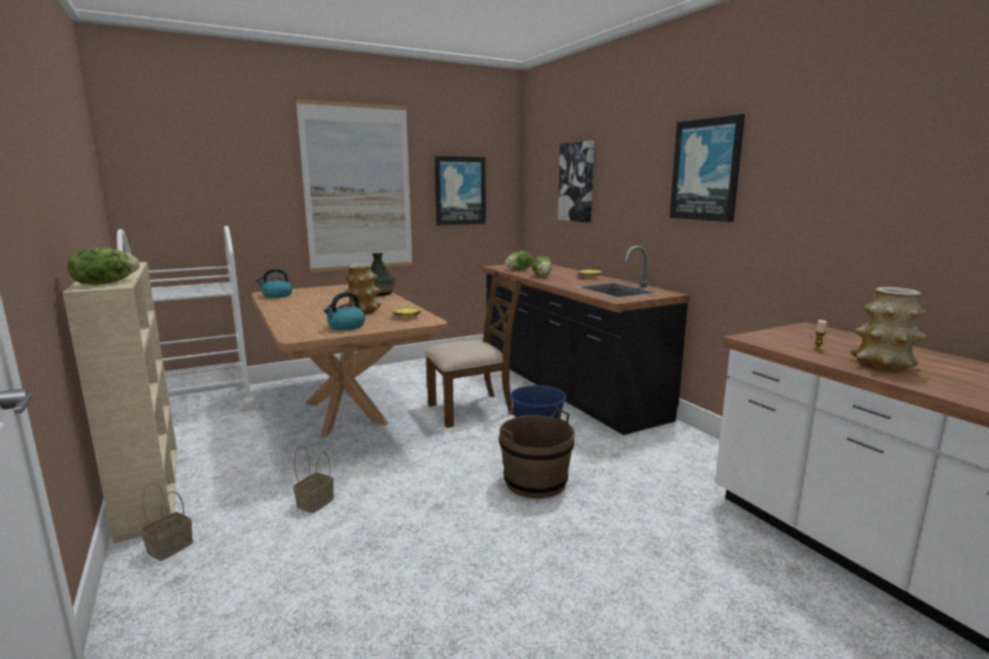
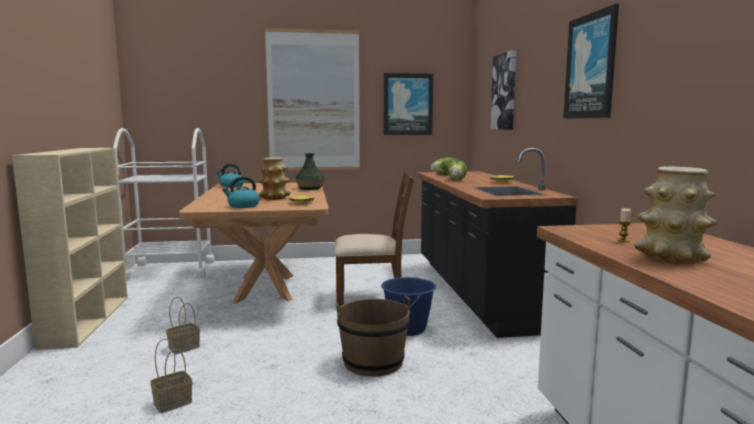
camera: 20 degrees right, 5 degrees down
(105, 283) = (49, 153): lettuce -> none
(171, 546) = (65, 358): basket -> basket (173, 402)

